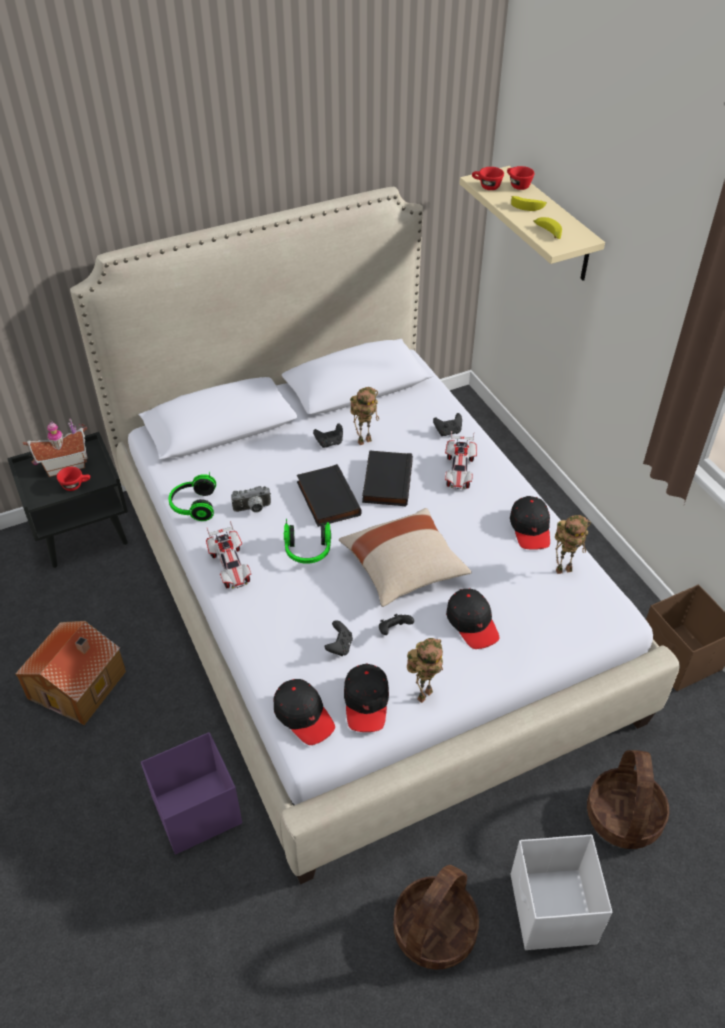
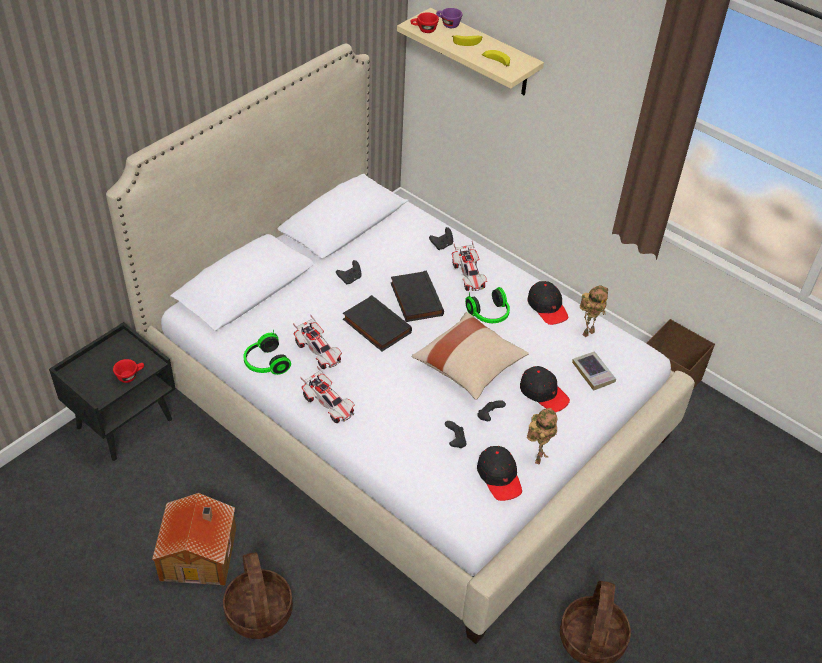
camera: 25 degrees left, 0 degrees up
(64, 465) = (107, 361): toy house -> none
(195, 811) = (362, 620): purple storage box -> none
(253, 509) = (318, 352): camera -> toy car
(304, 715) = (457, 502): black cap -> none
(308, 552) = (385, 374): headphones -> headphones (489, 315)
(364, 440) = (378, 269): toy robot -> none
(517, 185) = (447, 24): red cup -> purple cup
(544, 617) = (593, 373): none -> book
(552, 910) = (666, 594): white storage box -> none
(622, 816) = (682, 510): basket -> basket (258, 612)

